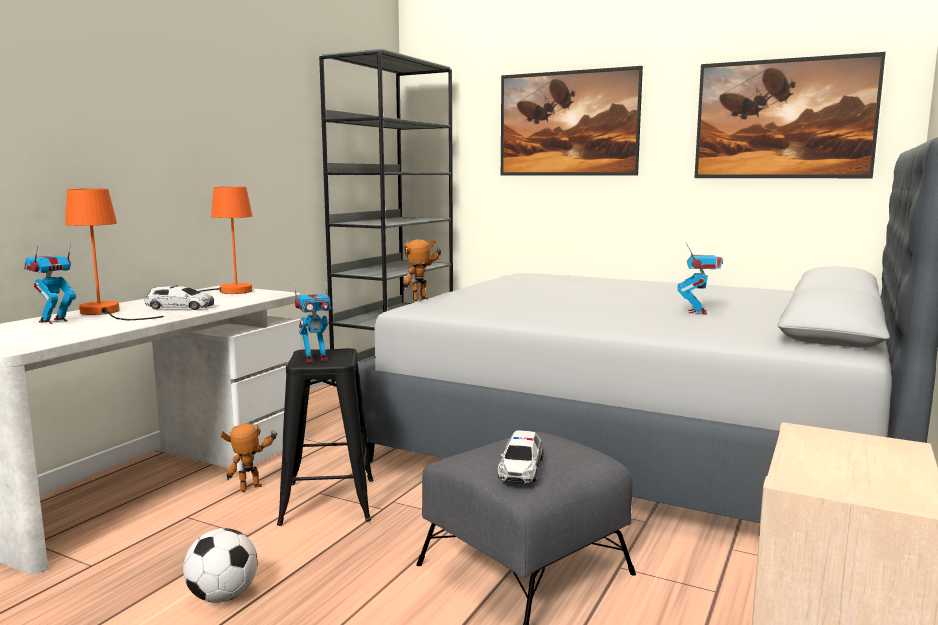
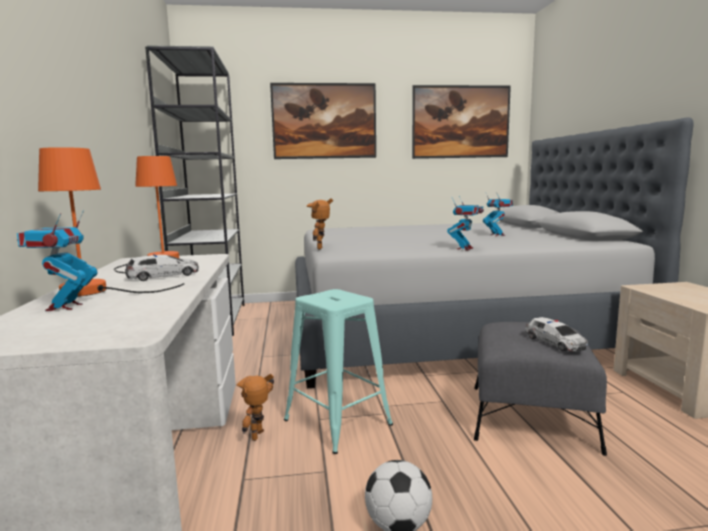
camera: 35 degrees left, 0 degrees up
(315, 359) = (333, 300): toy robot -> toy robot (465, 248)
(328, 501) = (337, 422): black stool -> turquoise stool

